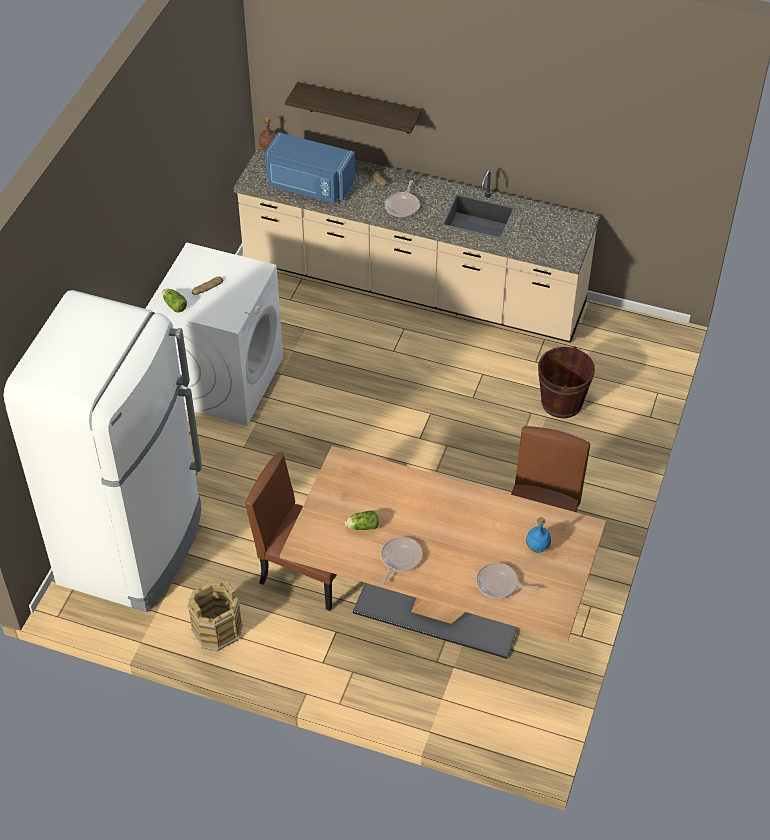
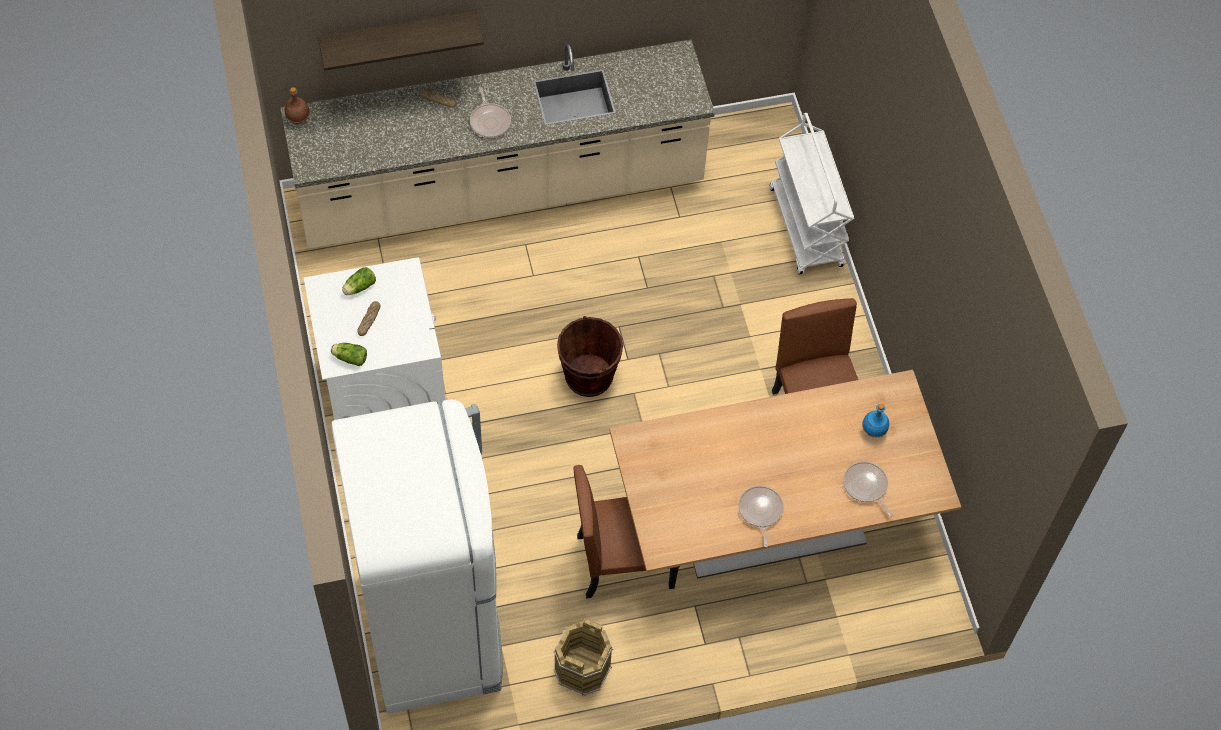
camera: 35 degrees left, 10 degrees up
(309, 186) = (375, 143): blue microwave -> none
(361, 526) = (701, 498): lettuce -> lettuce (358, 287)
(499, 584) = (866, 487): frying pan -> frying pan turned 75 degrees clockwise
(561, 403) = (734, 250): brown bucket -> brown bucket (588, 376)
(632, 414) = (806, 228): none -> white cart

